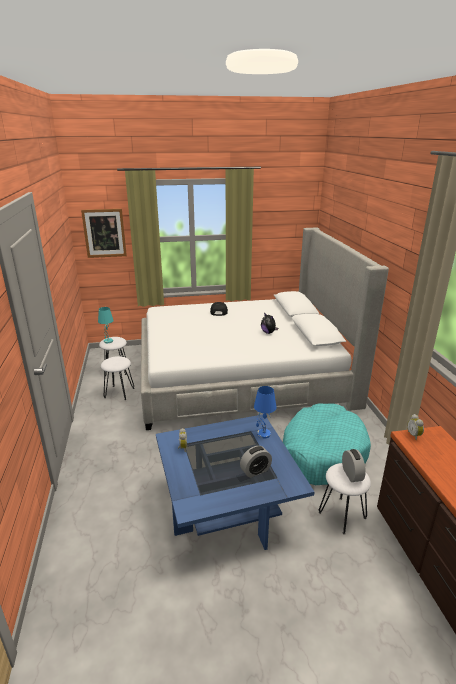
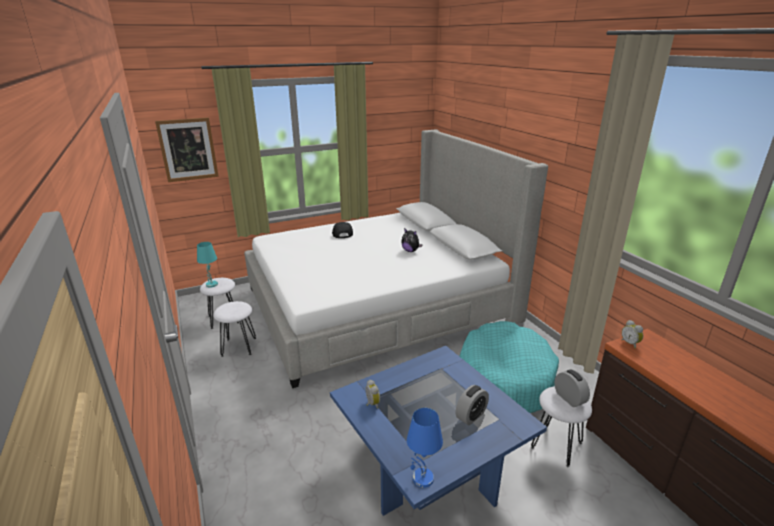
camera: 15 degrees left, 0 degrees up
(263, 434) = (457, 369): blue table lamp -> blue table lamp (422, 478)

